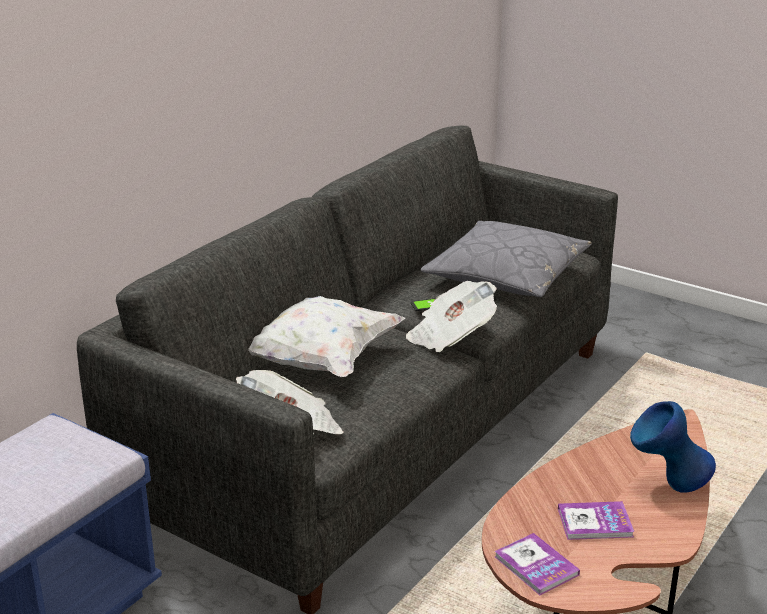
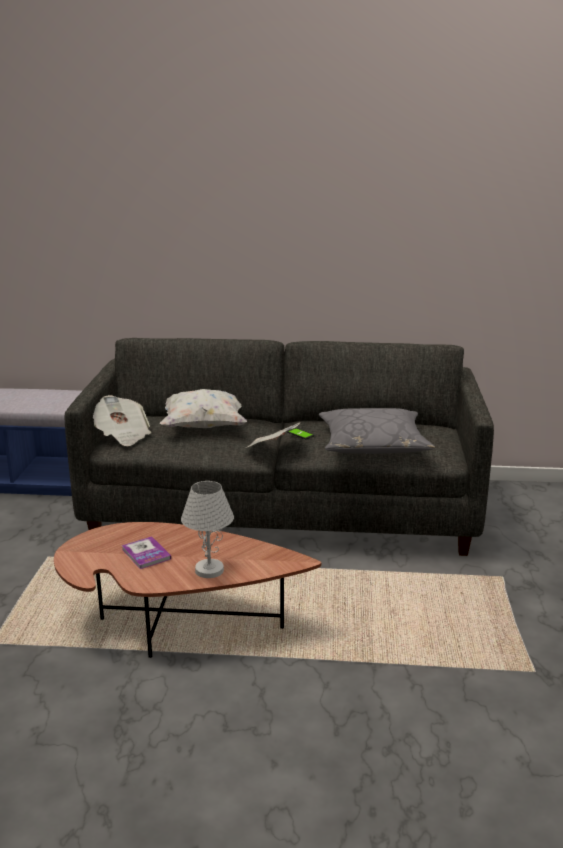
camera: 60 degrees right, 5 degrees down
(536, 566) = (89, 545): book -> none
(667, 486) = (209, 570): blue vase -> white table lamp

